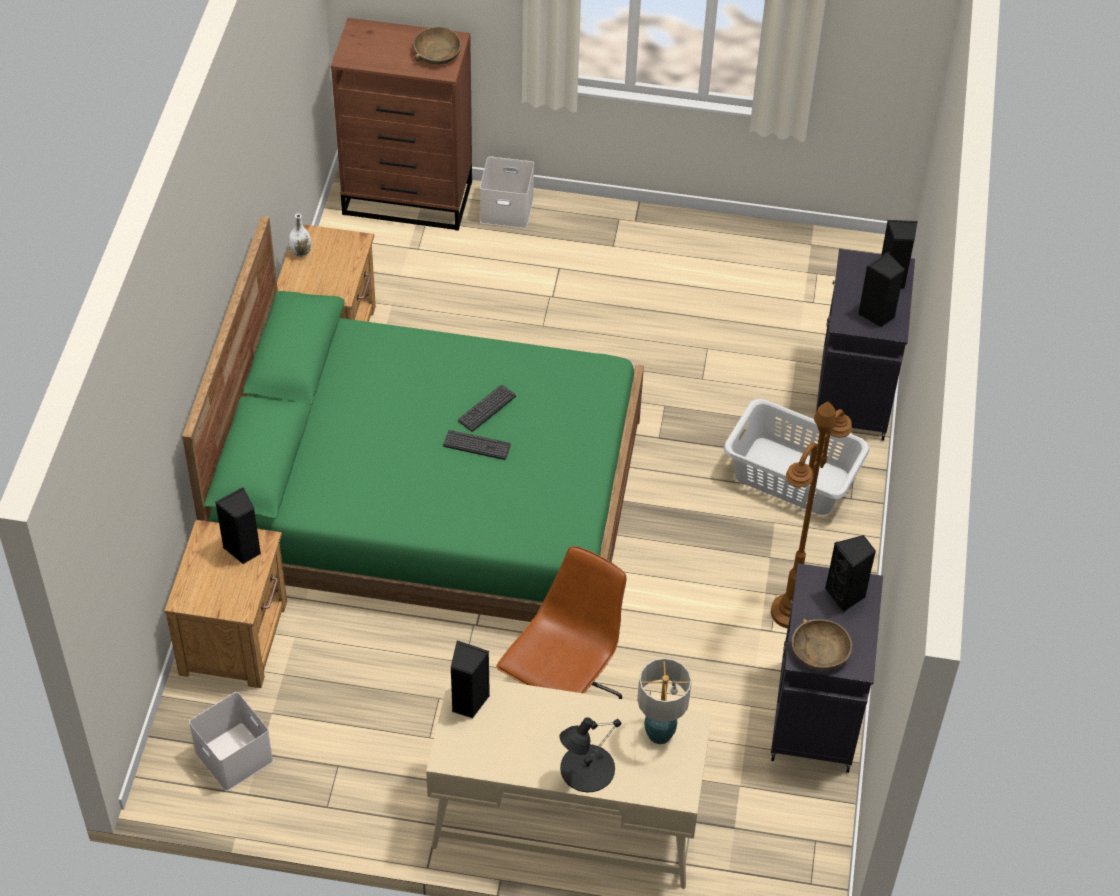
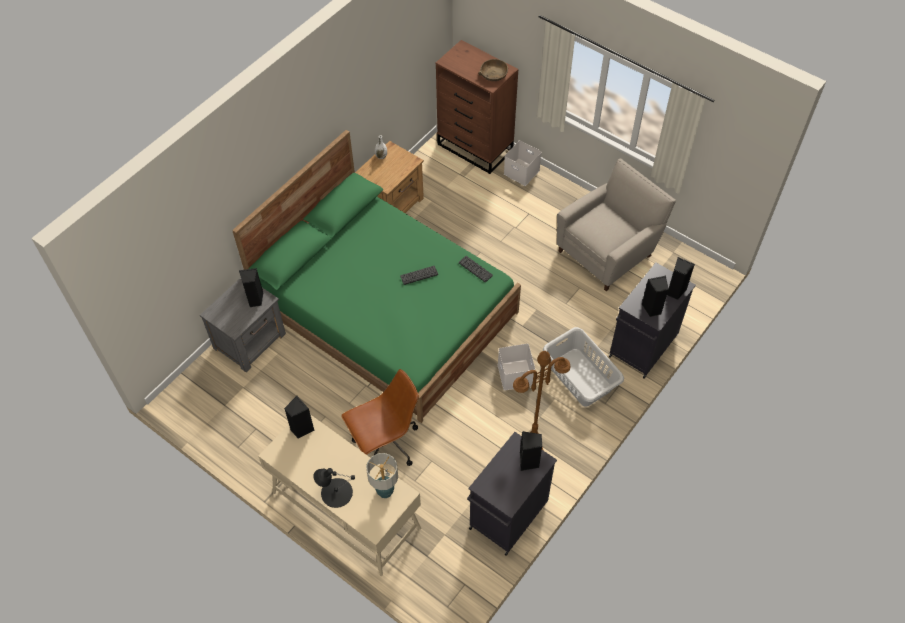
camera: 30 degrees right, 5 degrees up
(235, 636) = (251, 341): brown nightstand -> grey nightstand
(236, 756) = (213, 402): white storage box -> white storage box (516, 375)
(477, 445) = (401, 293): keyboard -> keyboard (475, 269)
(715, 278) = (608, 250): none -> beige armchair
(819, 651) = (493, 486): brown bowl -> none

